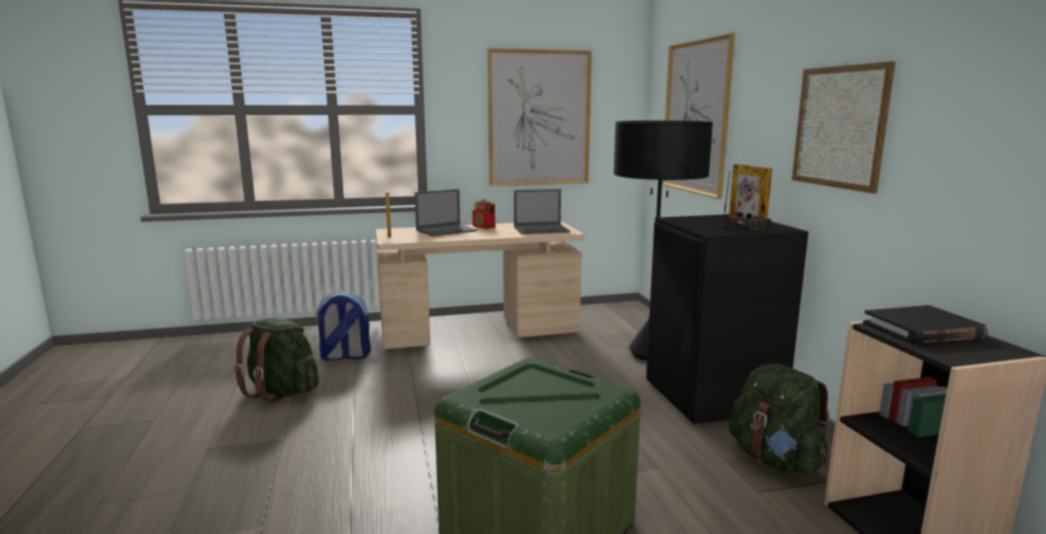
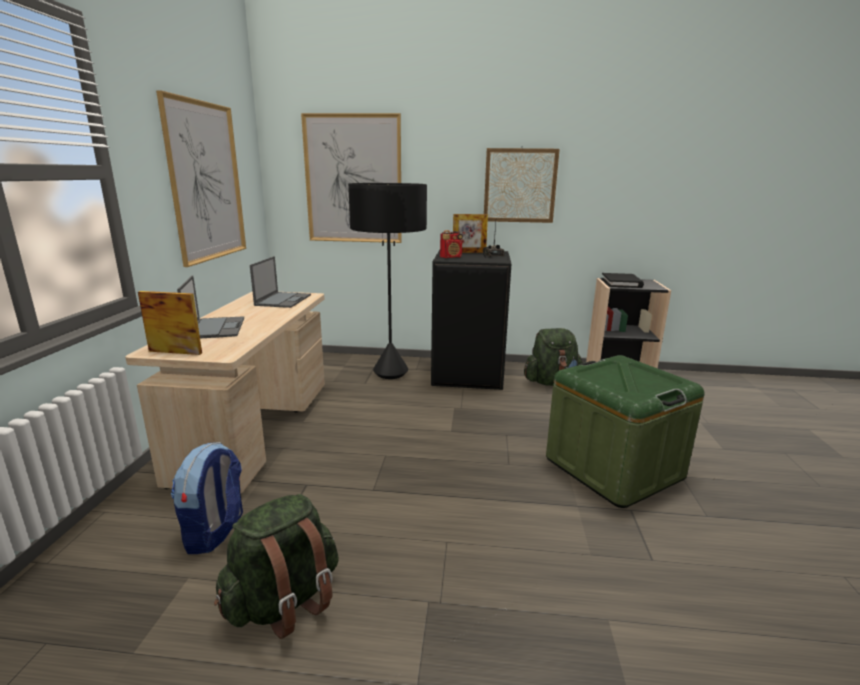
camera: 70 degrees left, 5 degrees up
(484, 227) = (231, 314): radio -> radio (451, 257)

